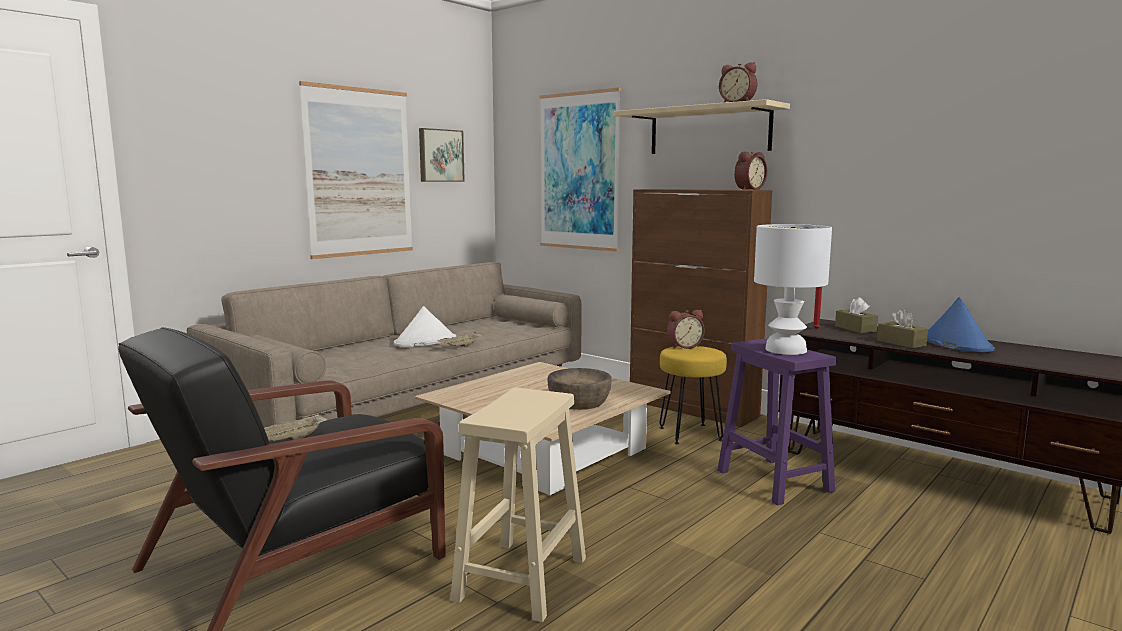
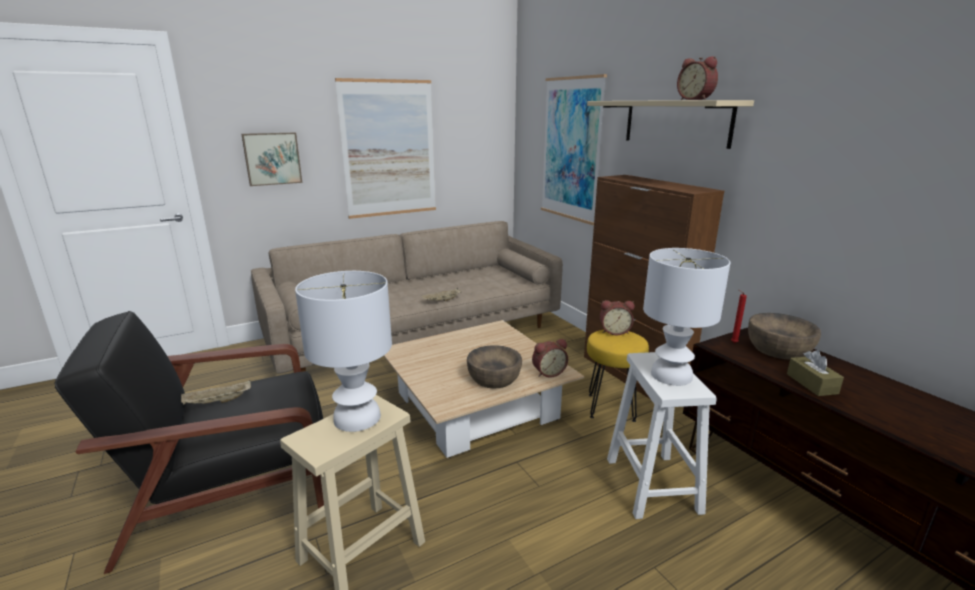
camera: 20 degrees right, 10 degrees up
(425, 341) = (421, 291): white hat -> none
(440, 155) = (463, 131): picture -> picture (272, 158)
(522, 402) = (356, 418): none -> white table lamp
(748, 189) = (698, 188): alarm clock -> alarm clock (548, 372)
(775, 481) = (653, 486): purple stool -> white stool
(855, 329) = (778, 349): brown tissue box -> brown bowl
(955, 344) = (879, 396): blue hat -> none

